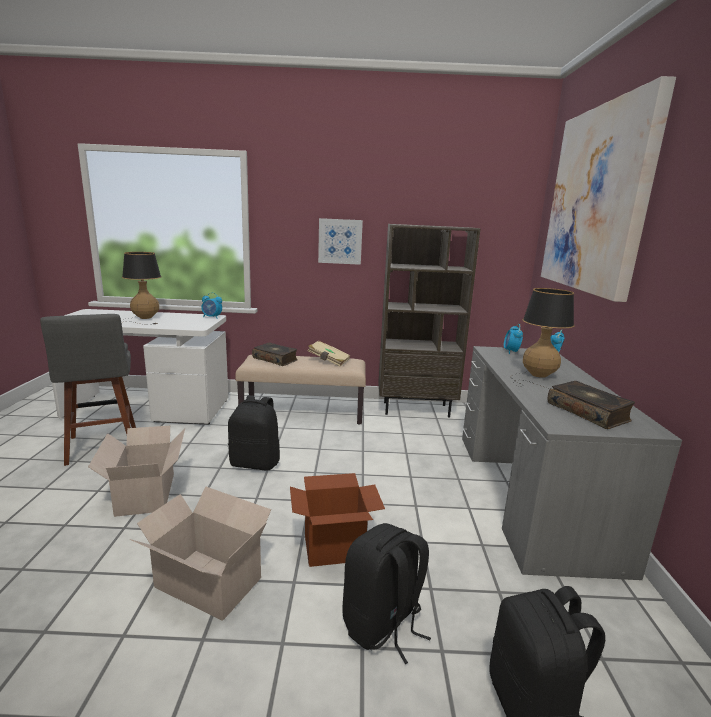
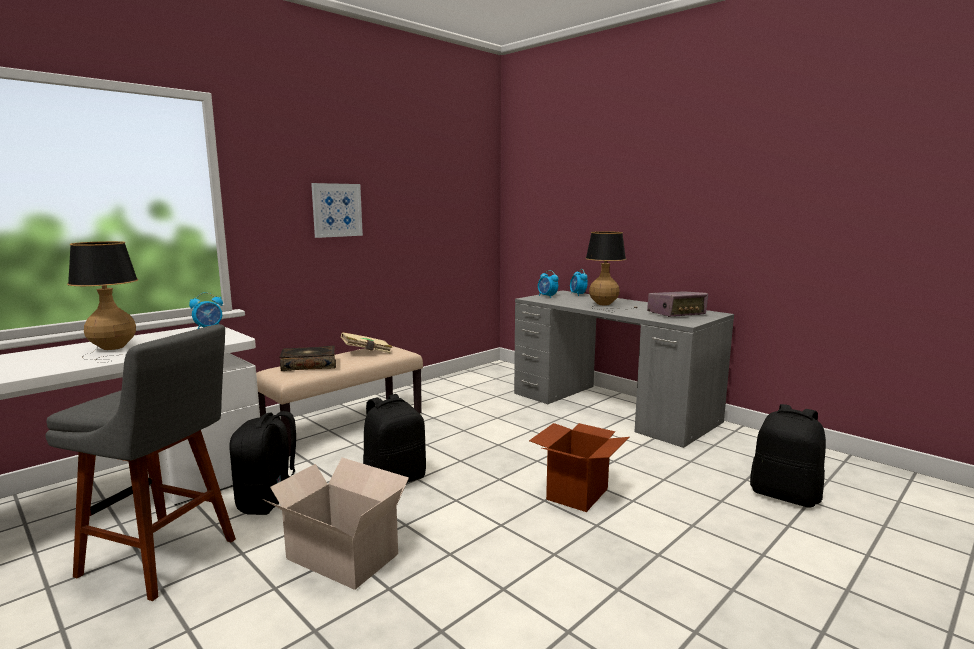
camera: 45 degrees left, 5 degrees down
(206, 581) = (545, 564): cardboard box -> none
(383, 625) = (680, 510): black backpack -> black backpack (269, 501)
(416, 409) = (440, 386): brown bookcase -> none
(588, 412) = (676, 314): book -> radio
(598, 200) = (588, 160): picture -> none

